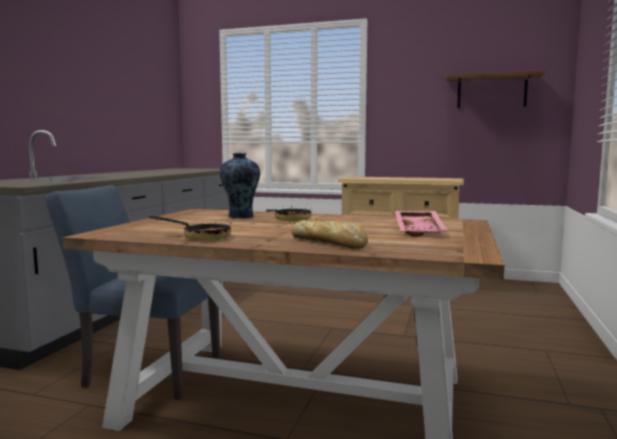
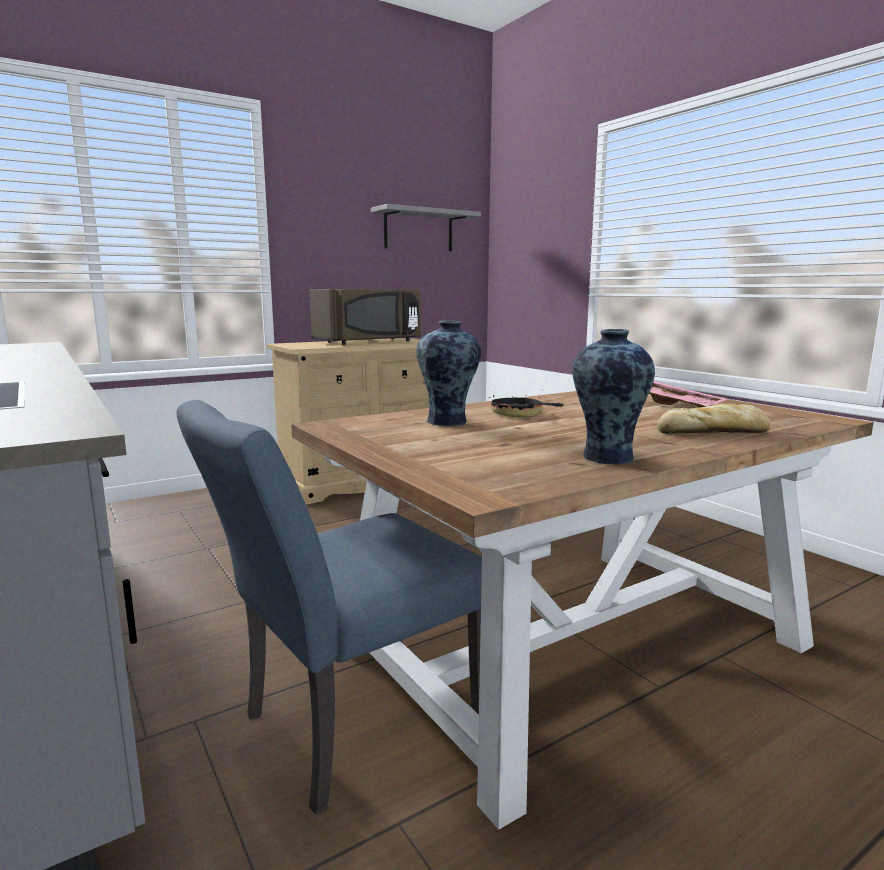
camera: 50 degrees left, 5 degrees up
(200, 237) = (606, 458): frying pan -> vase
(412, 178) = (370, 342): none -> brown microwave
(491, 91) = (418, 230): brown shelf -> grey shelf

